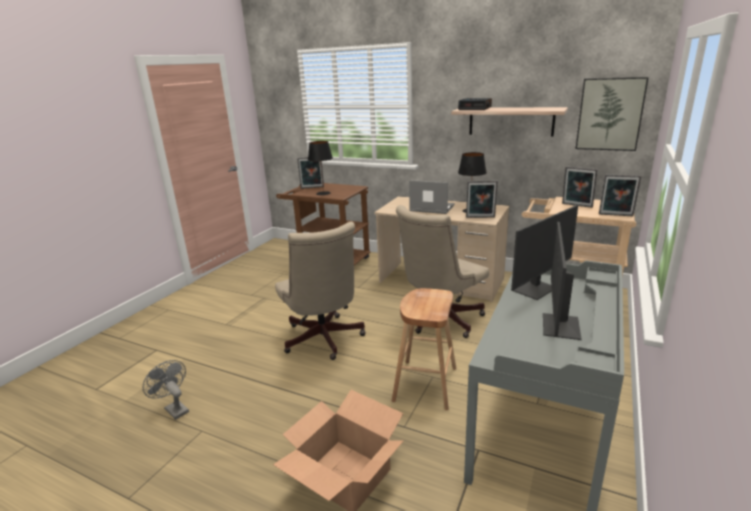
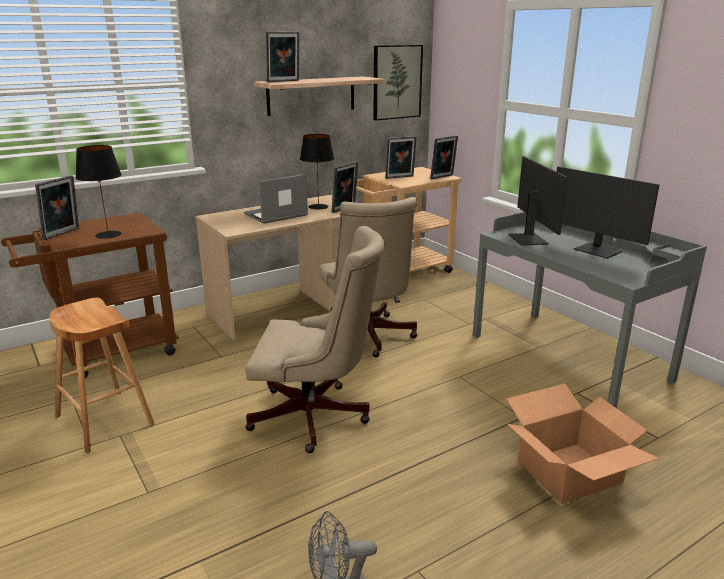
camera: 60 degrees left, 0 degrees up
(425, 384) = (468, 384): brown stool -> brown stool (104, 420)
(475, 108) = (284, 81): alarm clock -> picture frame

